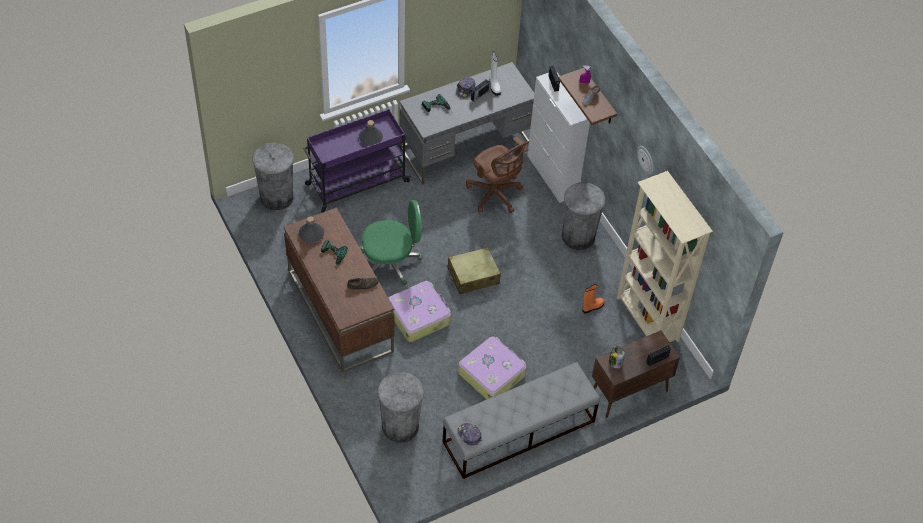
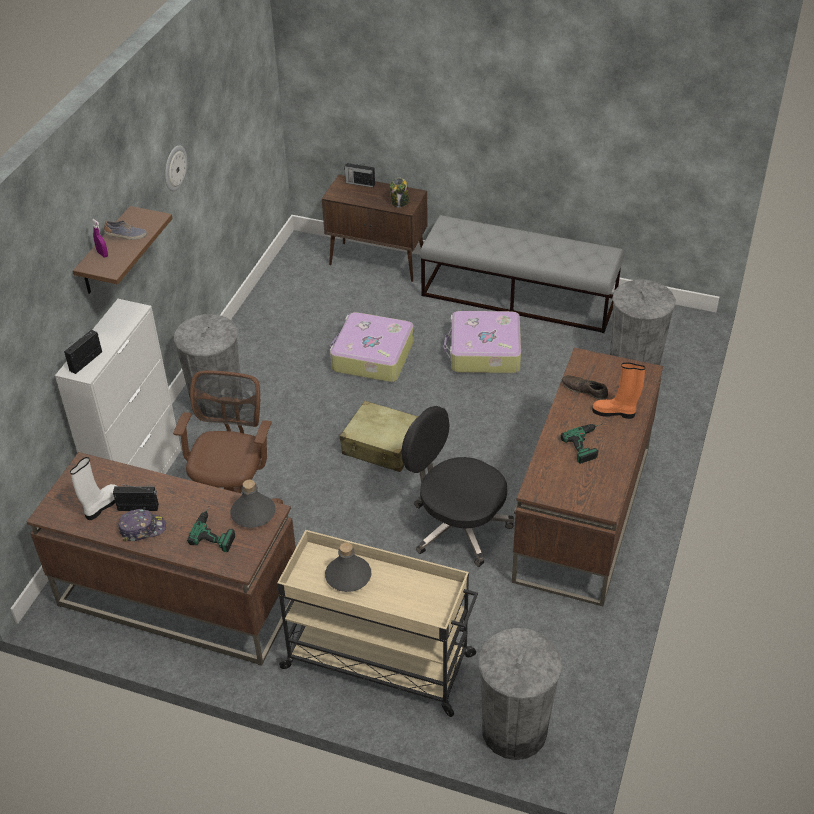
camera: 130 degrees left, 10 degrees down
(311, 234) = (588, 486): grey bottle -> grey bottle (253, 514)
(356, 183) = (380, 662): purple cart -> beige cart
(391, 262) = (457, 526): green office chair -> black office chair
(419, 315) = (494, 449): suitcase -> suitcase (371, 356)
(466, 146) = (178, 598): grey desk -> brown desk
(469, 435) = (602, 256): cap -> none
(592, 307) = (306, 338): orange boot -> orange boot (615, 412)
(647, 320) = (274, 296): beige bookcase -> none

